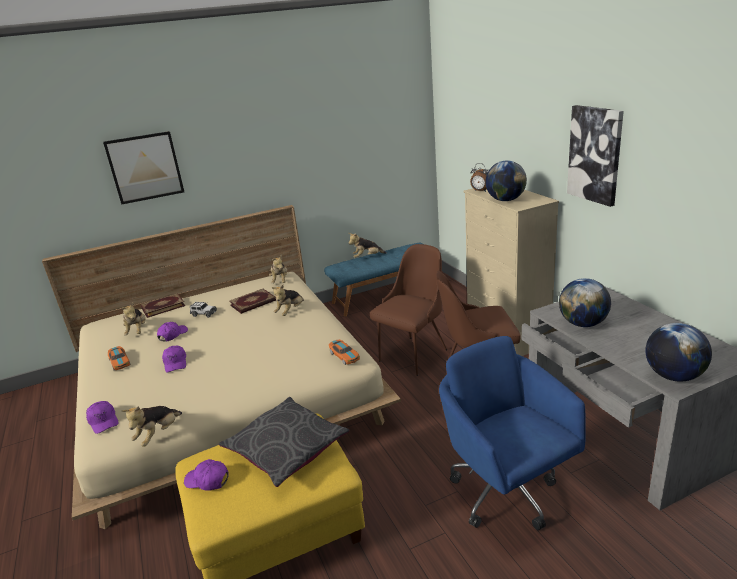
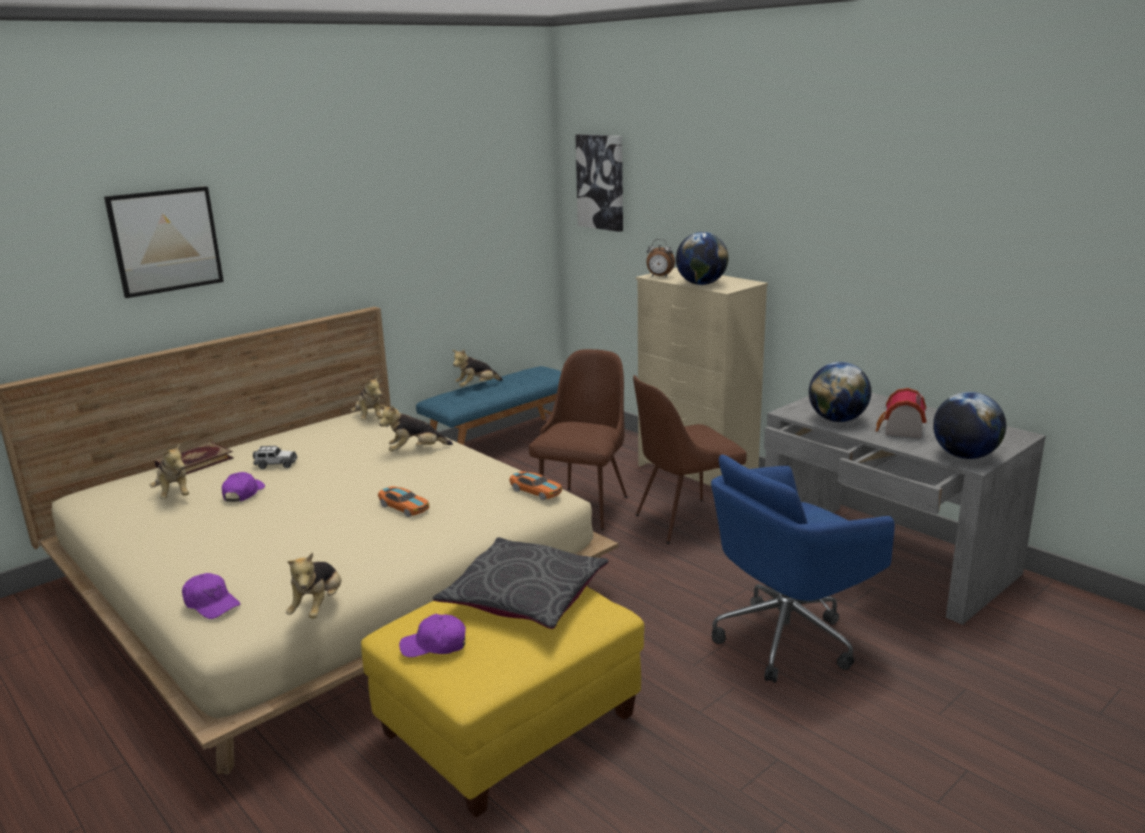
camera: 20 degrees left, 5 degrees down
(119, 362) = (176, 534): toy car -> toy car (404, 507)
(175, 363) = (278, 525): purple cap -> none
(253, 303) = (348, 446): book -> none
(290, 311) = (415, 451): plush toy -> plush toy turned 60 degrees clockwise
(507, 497) = (789, 639): blue office chair -> blue office chair turned 75 degrees counterclockwise
(595, 154) = (816, 220): picture -> picture (601, 182)
(630, 341) = (900, 430): none -> toy house

